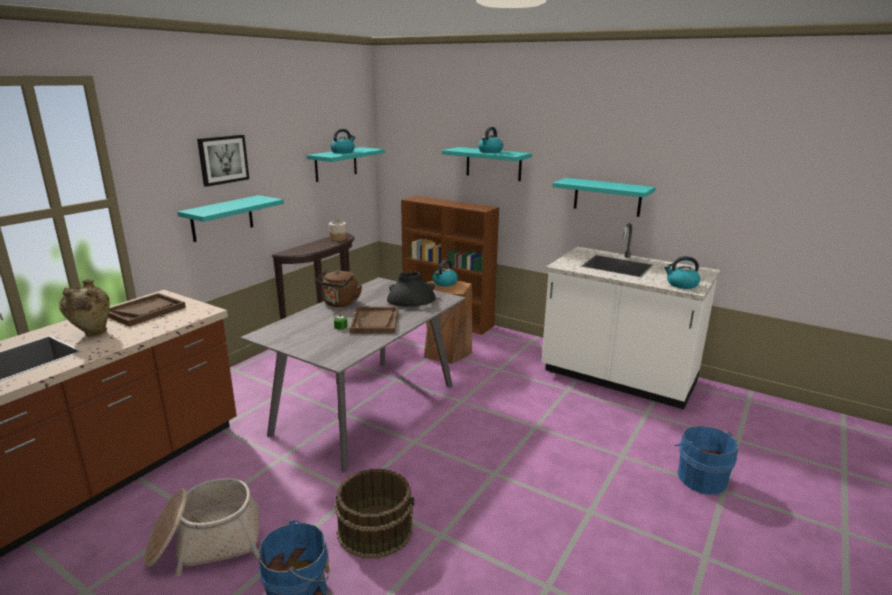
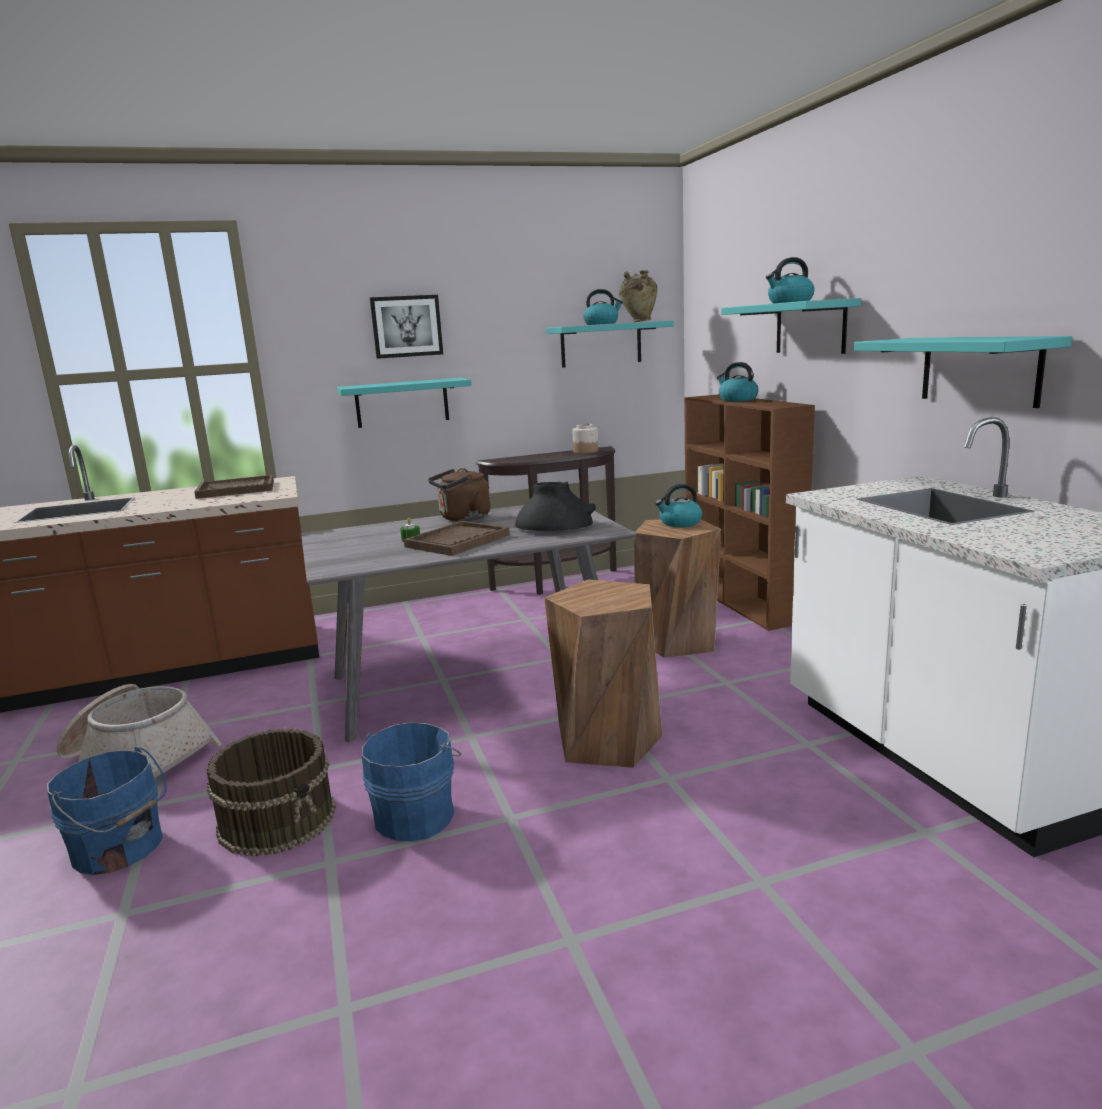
camera: 40 degrees right, 5 degrees down
(92, 334) = (159, 500): beige vase -> beige vase (639, 322)
(485, 418) = (607, 740): none -> brown stool
(681, 284) = (1026, 545): kettle -> kettle (737, 399)
(700, 478) = (886, 998): blue bucket -> blue bucket (417, 814)

